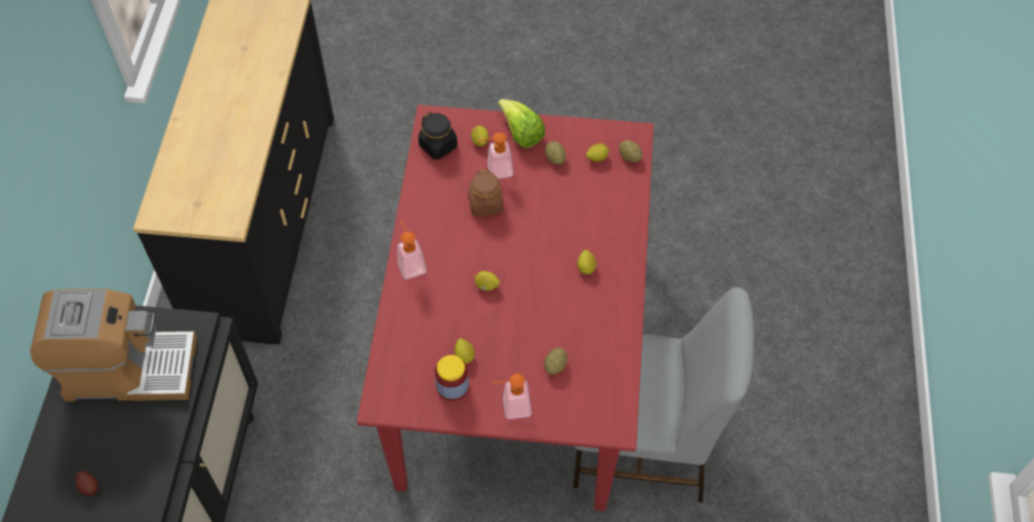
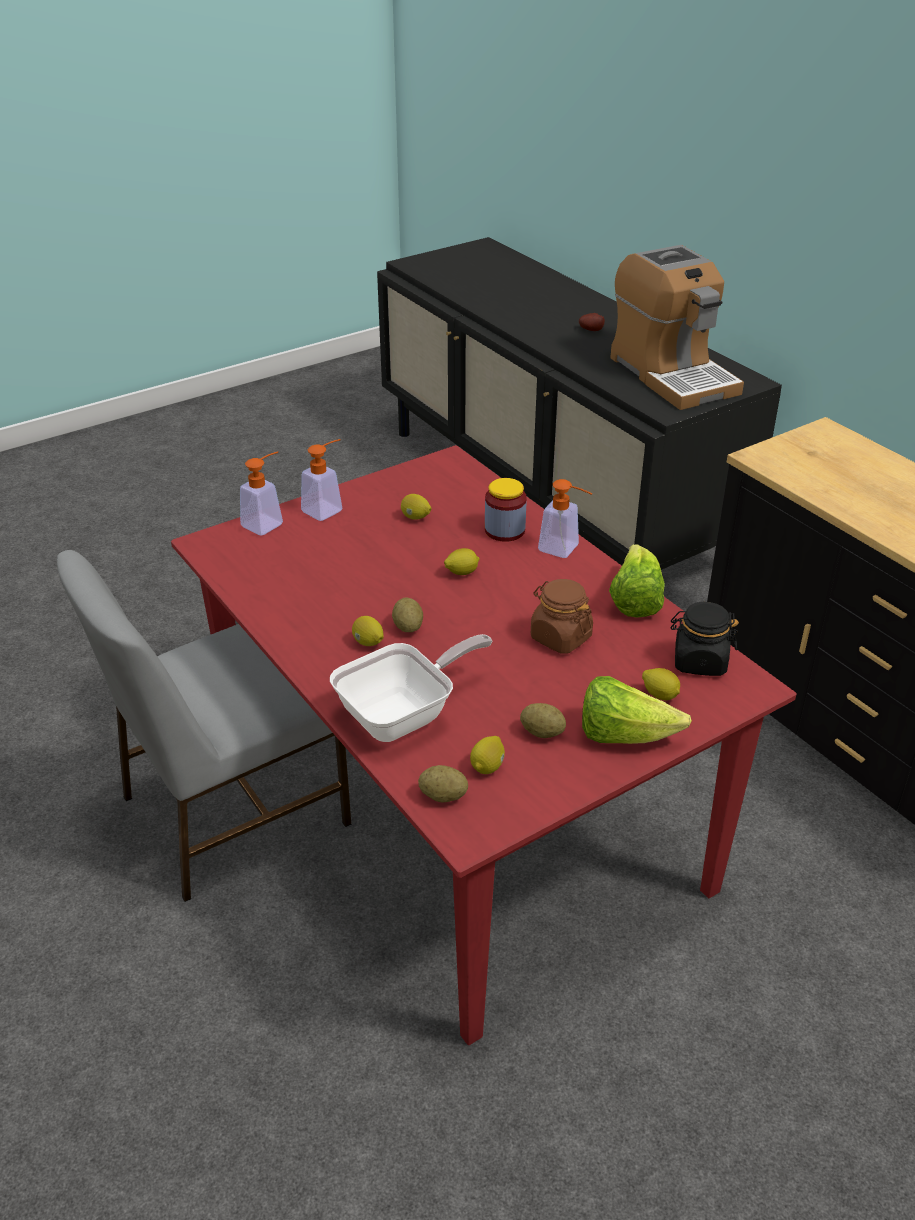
camera: 140 degrees right, 20 degrees down
(128, 369) = (672, 375): coffee machine -> coffee machine turned 75 degrees counterclockwise
(420, 201) = (635, 600): none -> lettuce
(452, 386) = (401, 496): jar -> jar (504, 530)
(495, 170) = (597, 675): soap dispenser -> soap dispenser (267, 522)
(555, 366) = (314, 552): potato -> potato (408, 627)
(608, 209) = (404, 715): none -> frying pan

